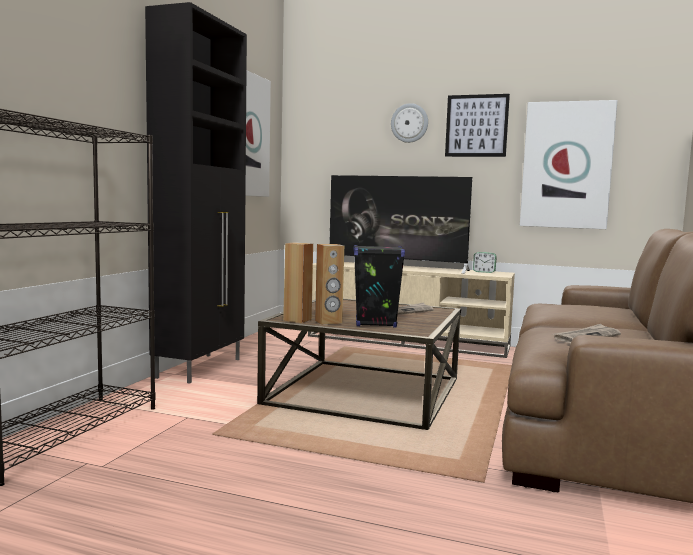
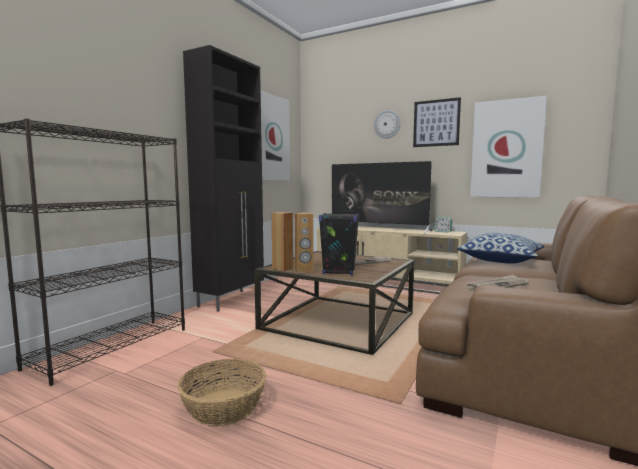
camera: 10 degrees right, 0 degrees up
(267, 497) = (224, 406): none -> basket
(572, 308) = (501, 260): none -> pillow

